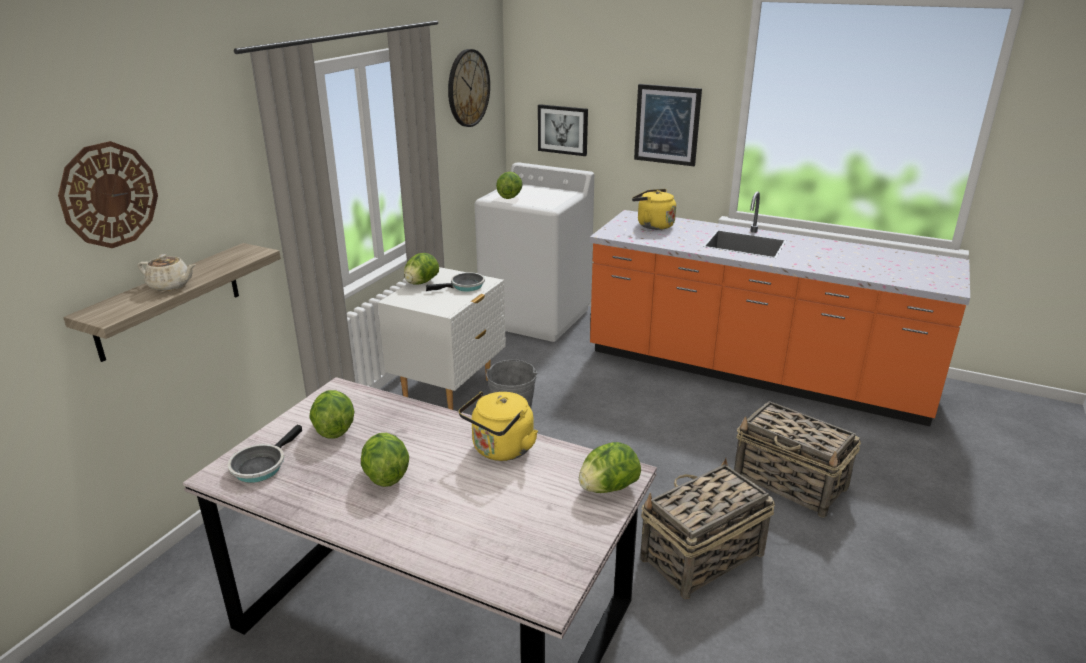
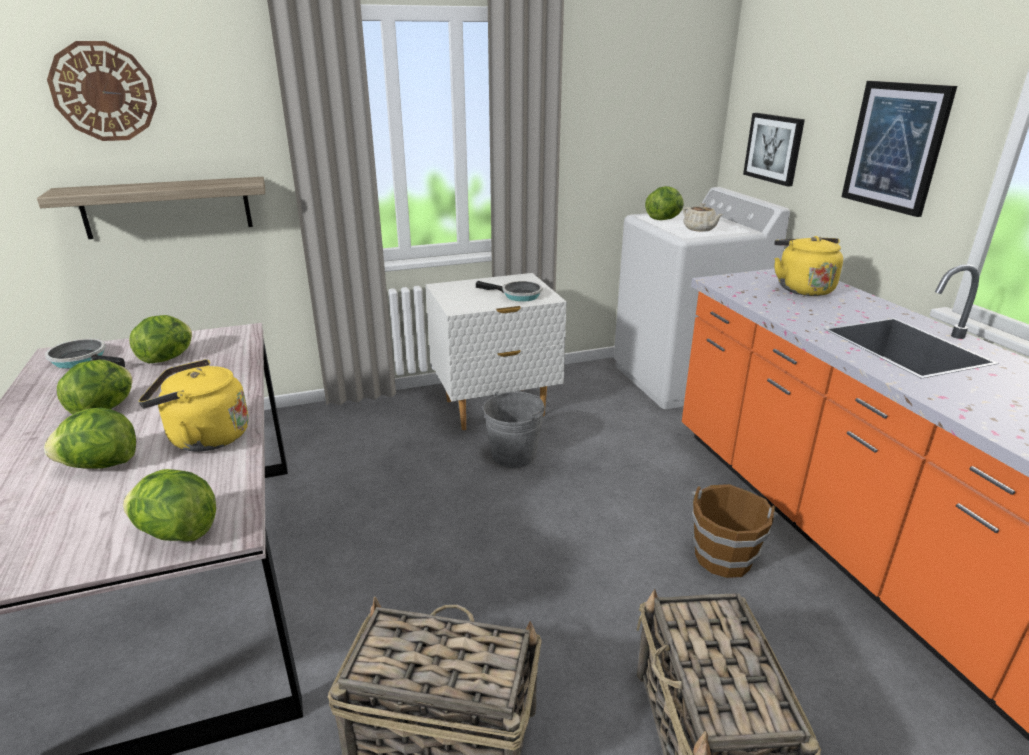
camera: 45 degrees right, 0 degrees up
(170, 286) = (141, 187): beige teapot -> beige teapot (700, 229)
(261, 466) = (83, 360): frying pan -> frying pan turned 45 degrees clockwise
(421, 283) = (490, 281): lettuce -> lettuce (101, 465)
(468, 88) = (651, 78): wall clock -> none
(694, 405) = (723, 556): none -> brown bucket

